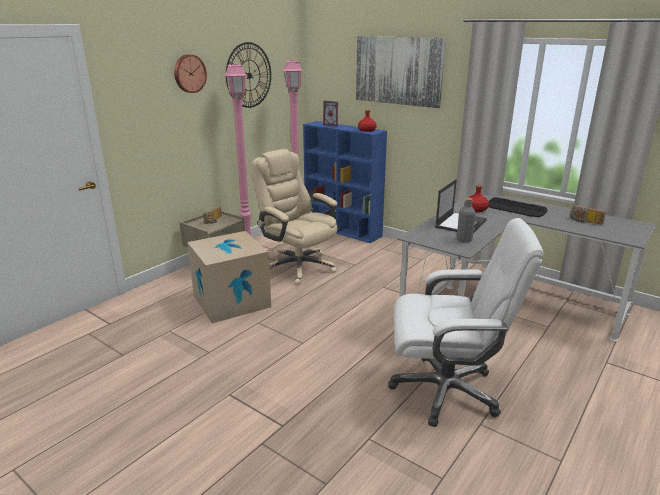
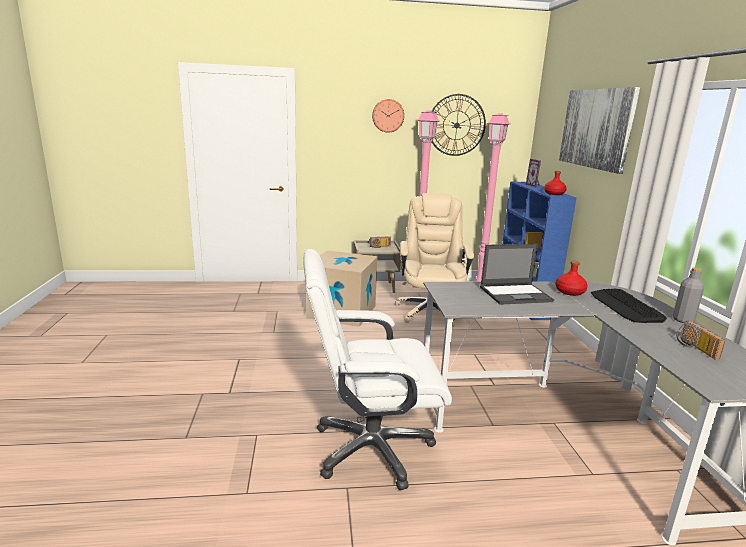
camera: 45 degrees right, 5 degrees down
(446, 390) = (370, 448): white office chair -> white office chair turned 120 degrees clockwise
(464, 240) = (479, 304): grey bottle -> grey bottle (683, 320)

